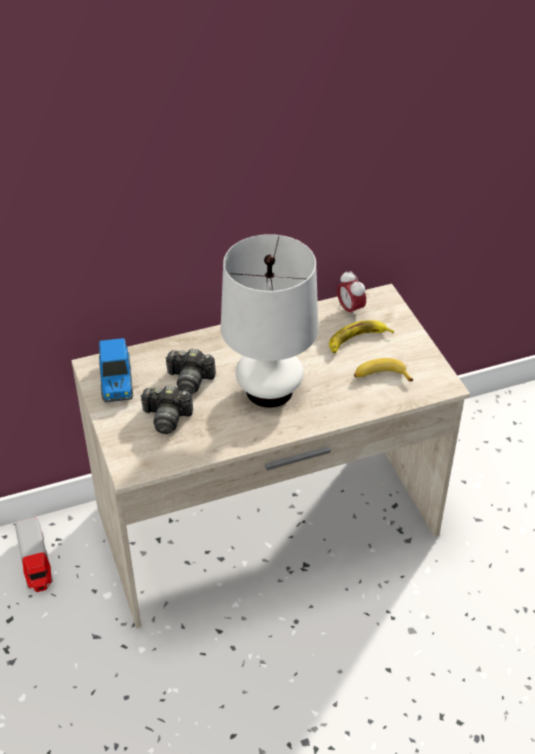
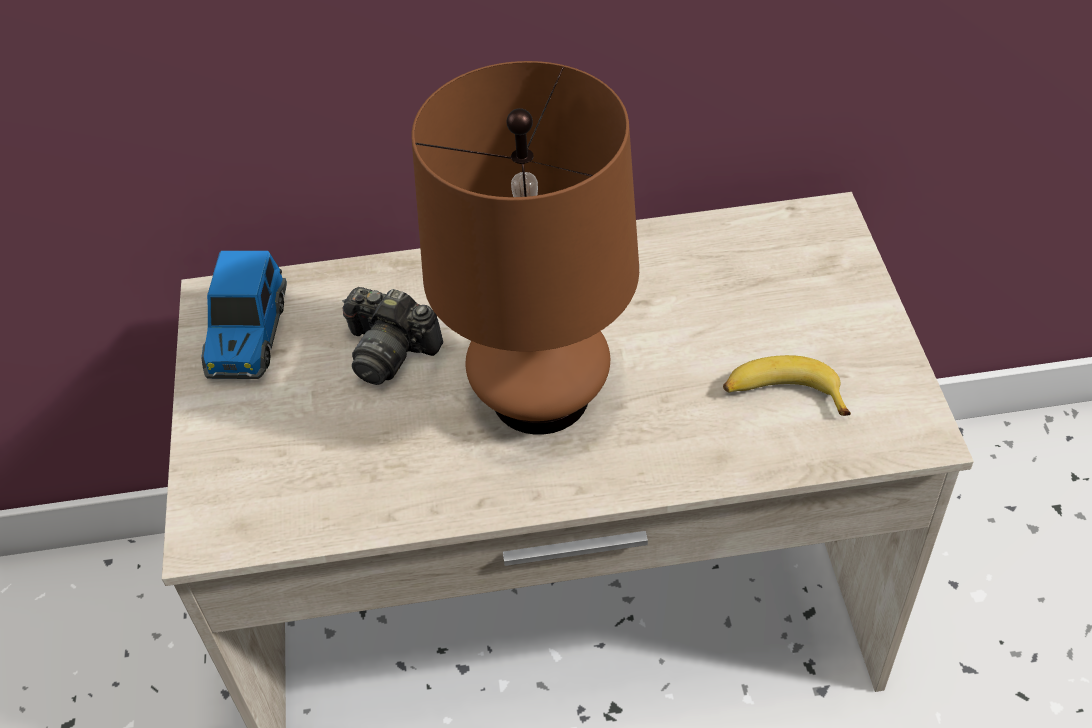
camera: 15 degrees right, 5 degrees up
(36, 563) = (143, 621): toy truck -> none
(167, 417) = (318, 428): camera -> none
(269, 390) = (540, 395): white table lamp -> brown table lamp
(350, 310) = (752, 239): alarm clock -> none
(357, 340) = (751, 306): banana -> none

